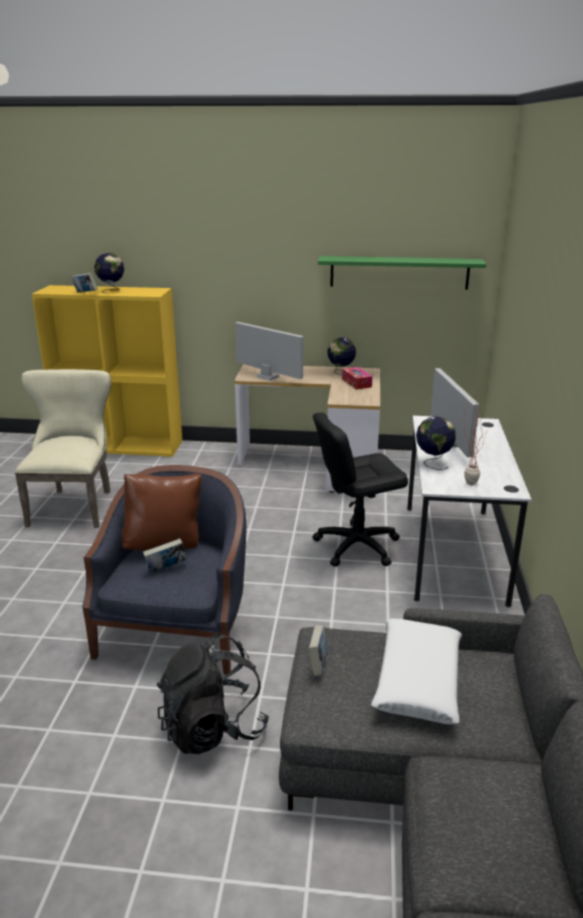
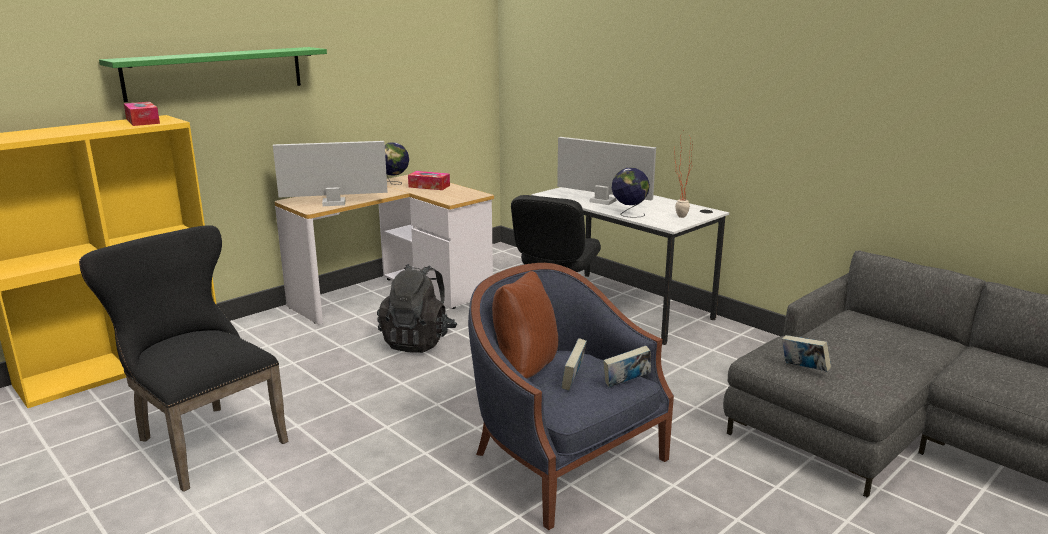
camera: 50 degrees left, 5 degrees down
(75, 505) = (203, 439): beige chair -> black chair
(85, 293) = (61, 134): book -> book (626, 383)
(111, 290) = (90, 127): globe -> none
(144, 291) = (142, 121): none -> tissue box
(213, 728) = (735, 496): black backpack -> black backpack (418, 341)
(399, 272) = (421, 64): green shelf -> green shelf (215, 73)
(417, 680) = (856, 344): white pillow -> none

